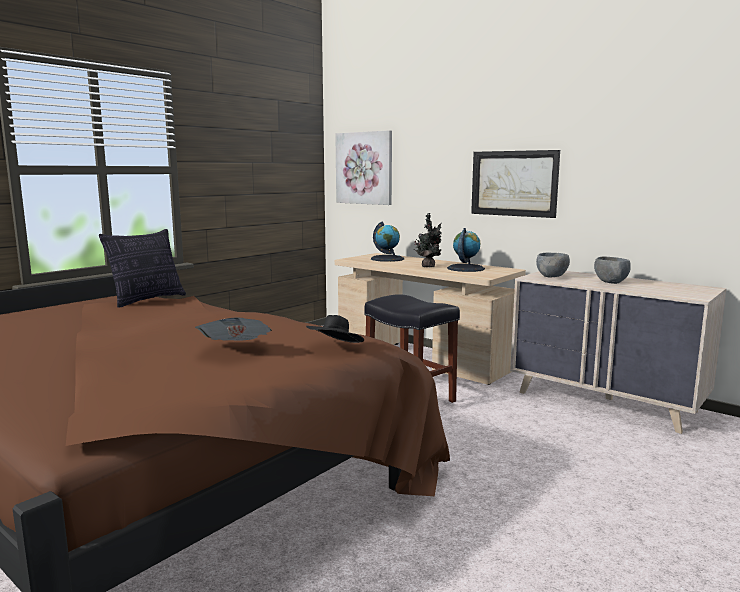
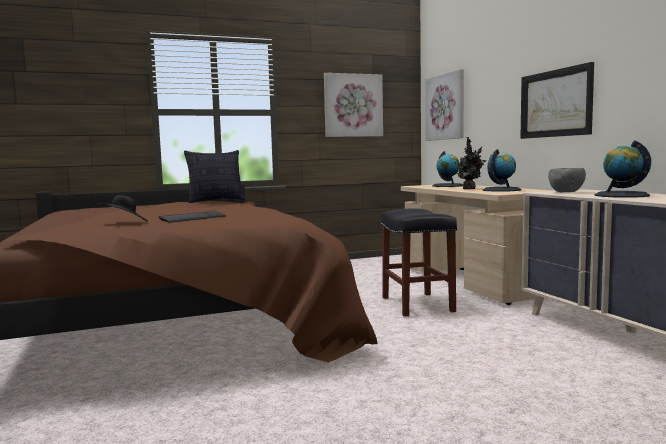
camera: 30 degrees right, 5 degrees down
(236, 350) = (193, 218): newspaper -> keyboard
(260, 161) = (353, 105): none -> picture
(335, 348) = (256, 221): black hat -> black hat (125, 223)
(610, 282) = (621, 195): grey bowl -> globe

